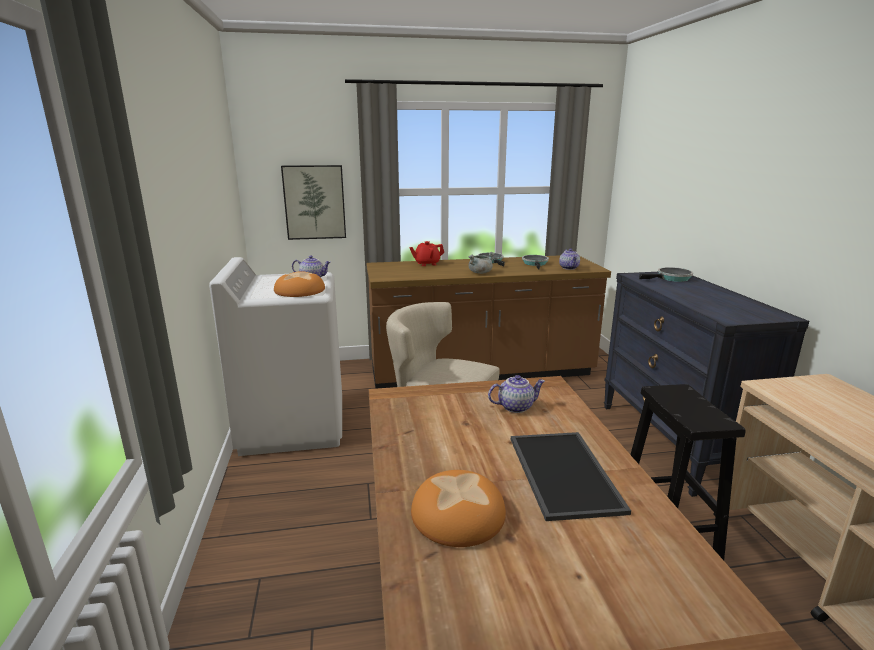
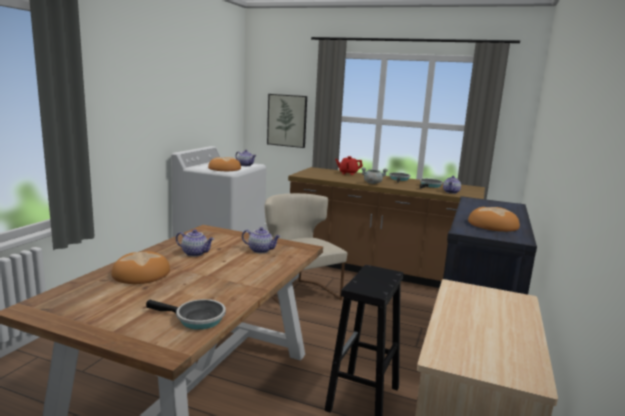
camera: 30 degrees right, 5 degrees down
(454, 443) = (195, 253): none -> teapot
(561, 472) = (221, 278): tray -> none
(671, 278) = (498, 206): frying pan -> frying pan (196, 319)
(727, 304) = (493, 225): none -> bread

